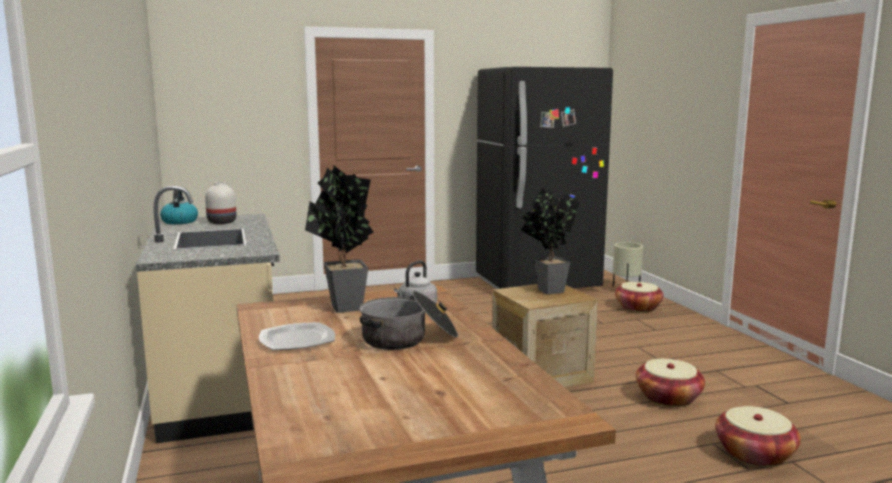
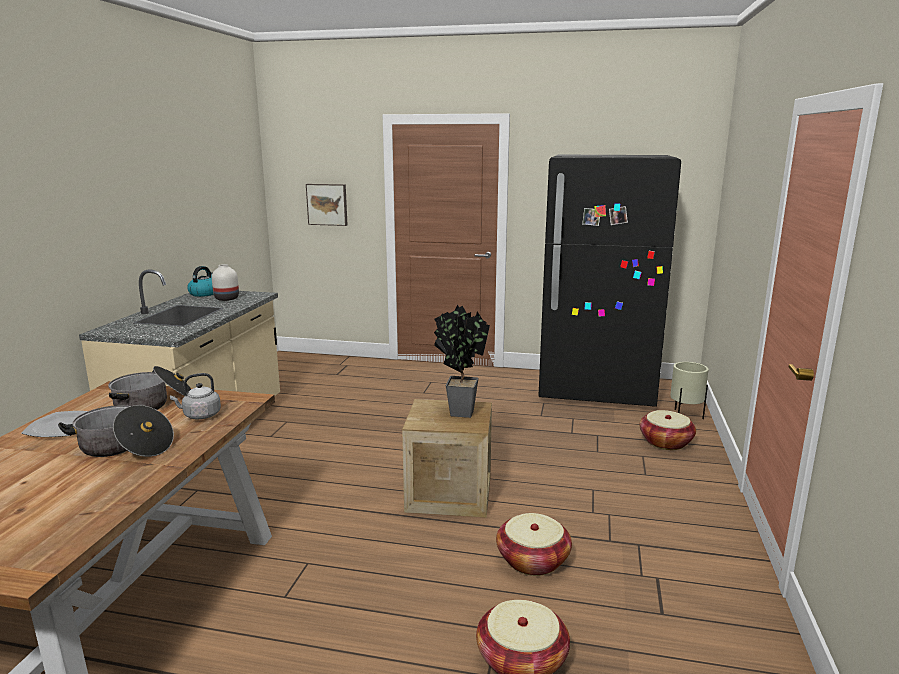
camera: 30 degrees right, 5 degrees up
(239, 124) = (327, 204): none -> picture
(344, 309) = (154, 404): potted plant -> cooking pot

